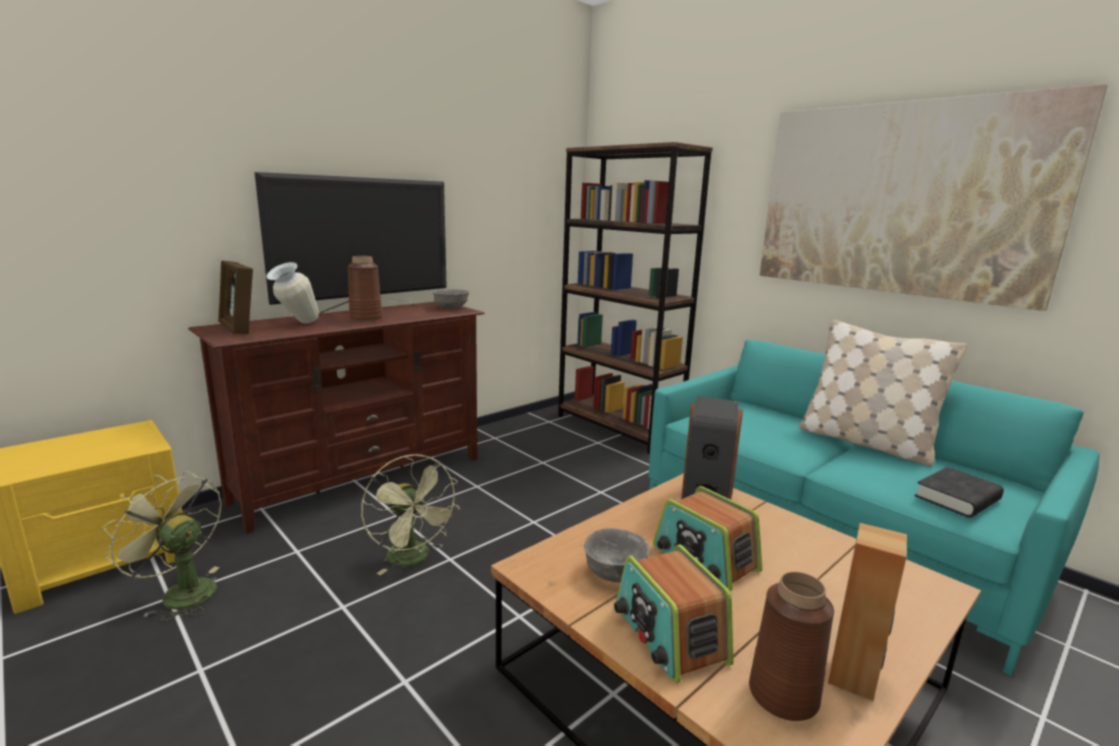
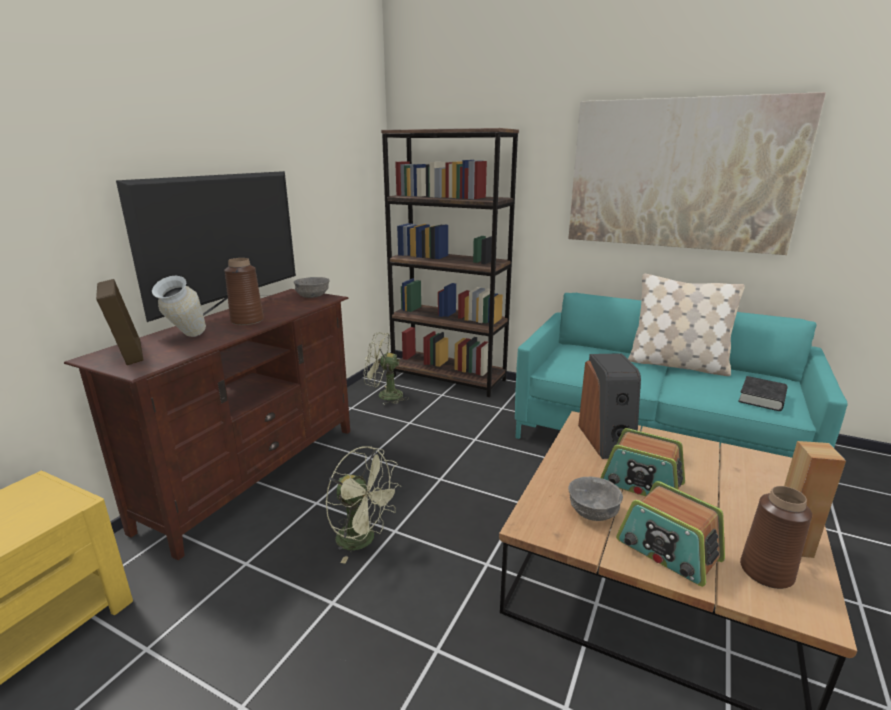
camera: 20 degrees left, 5 degrees up
(180, 592) = (155, 640): green fan -> green fan (384, 395)
(238, 328) = (128, 354): picture frame -> picture frame turned 150 degrees counterclockwise

